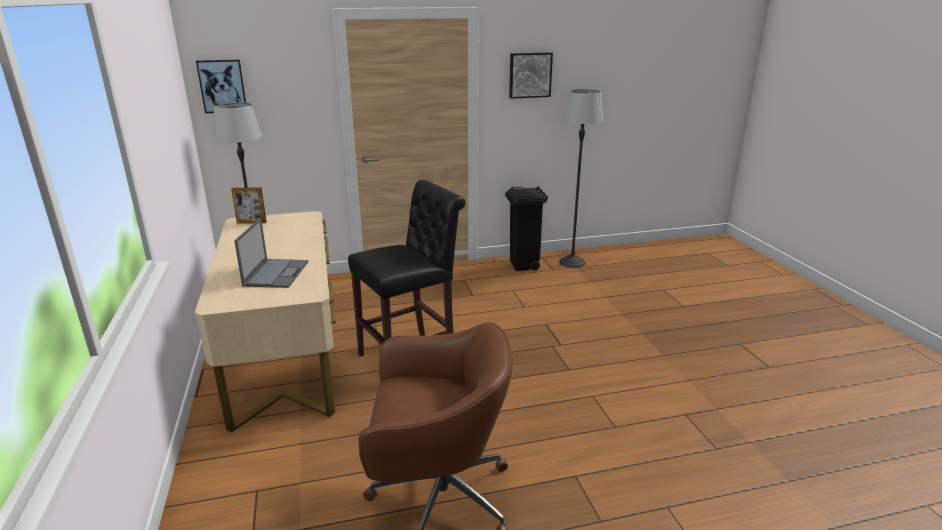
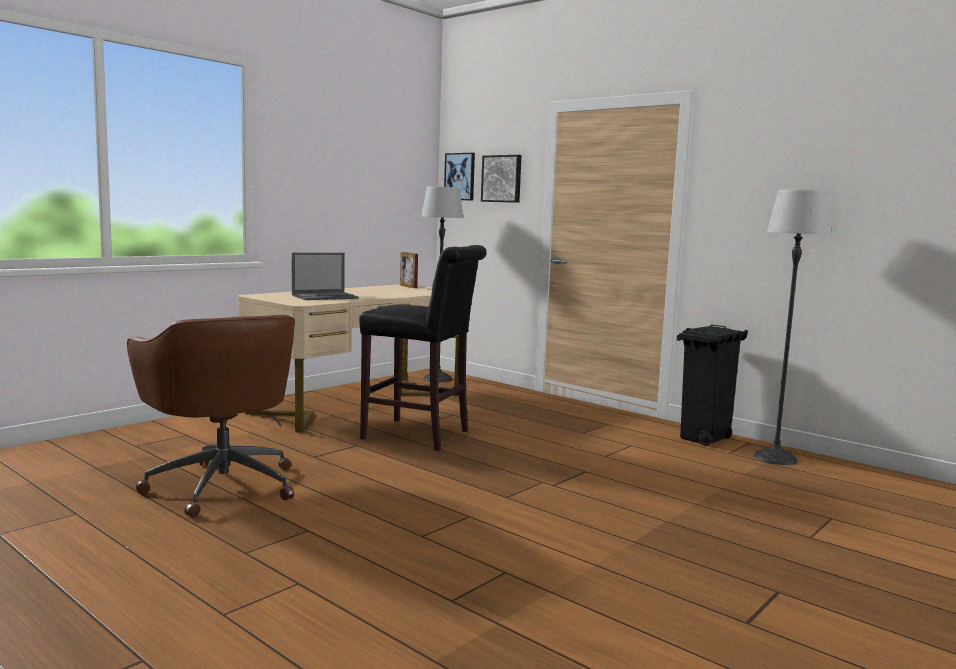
camera: 55 degrees right, 15 degrees down
(529, 75) = (756, 174): picture -> picture (502, 178)

